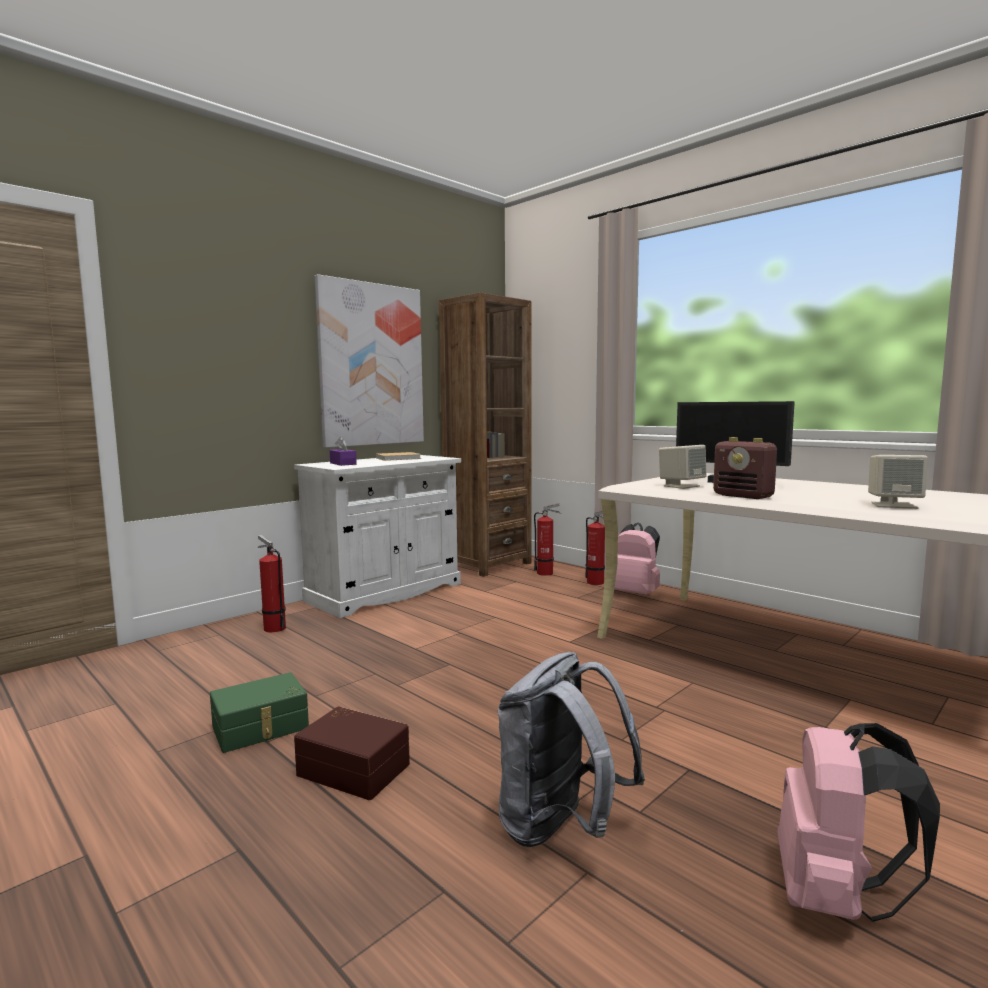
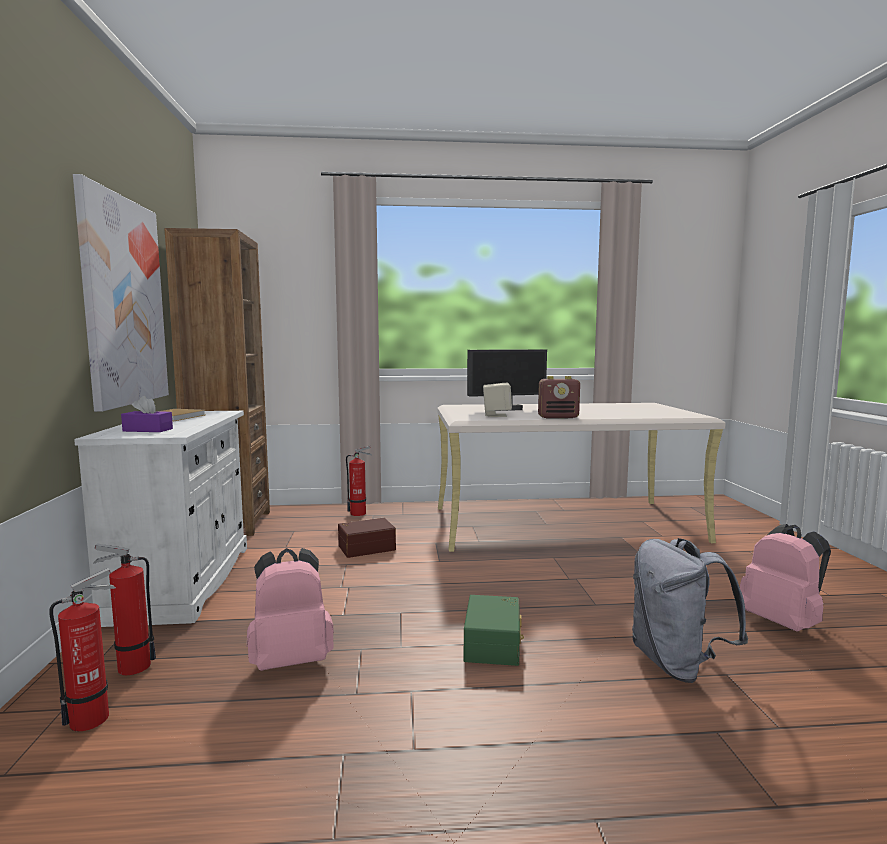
camera: 50 degrees left, 0 degrees up
(261, 728) = (380, 745): green storage box -> green storage box (494, 643)
(355, 768) = (522, 715): brown storage box -> brown storage box (366, 547)
(547, 573) = (304, 517): fire extinguisher -> fire extinguisher (95, 717)
(635, 593) = (403, 513): pink backpack -> pink backpack (291, 660)
(893, 505) = (631, 413): beige speaker -> none

